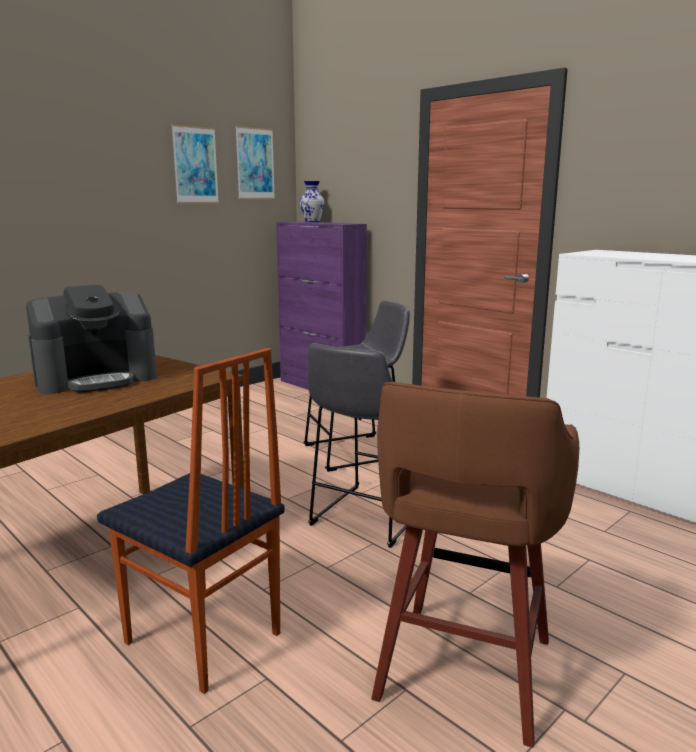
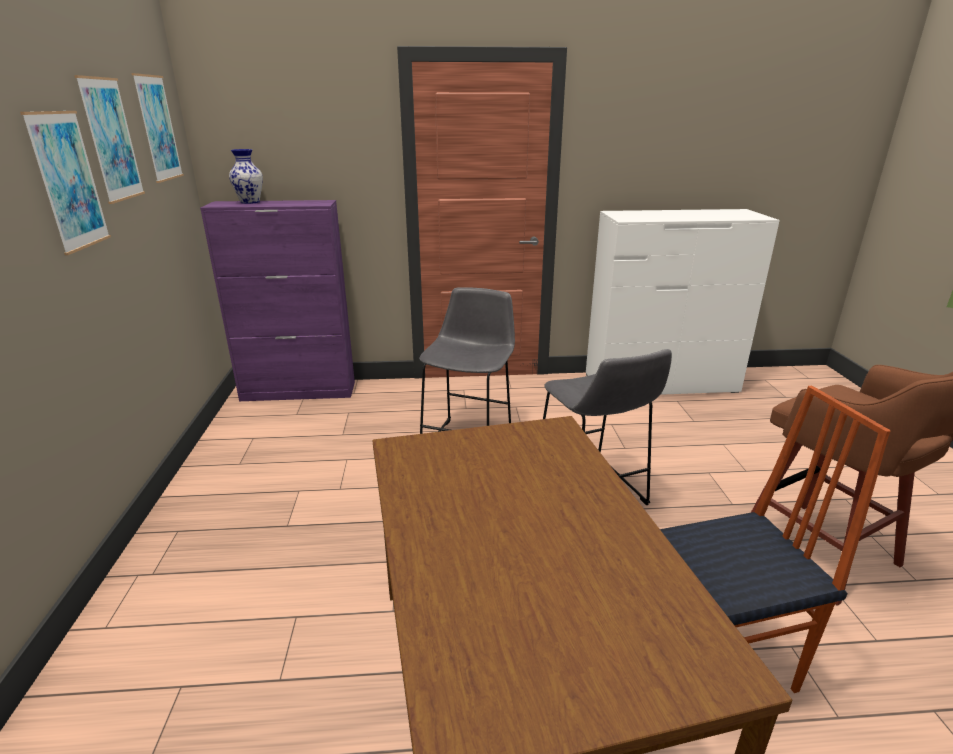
camera: 50 degrees left, 10 degrees up
(97, 378) = (489, 493): coffee machine -> none
(141, 184) = (68, 181): none -> picture

